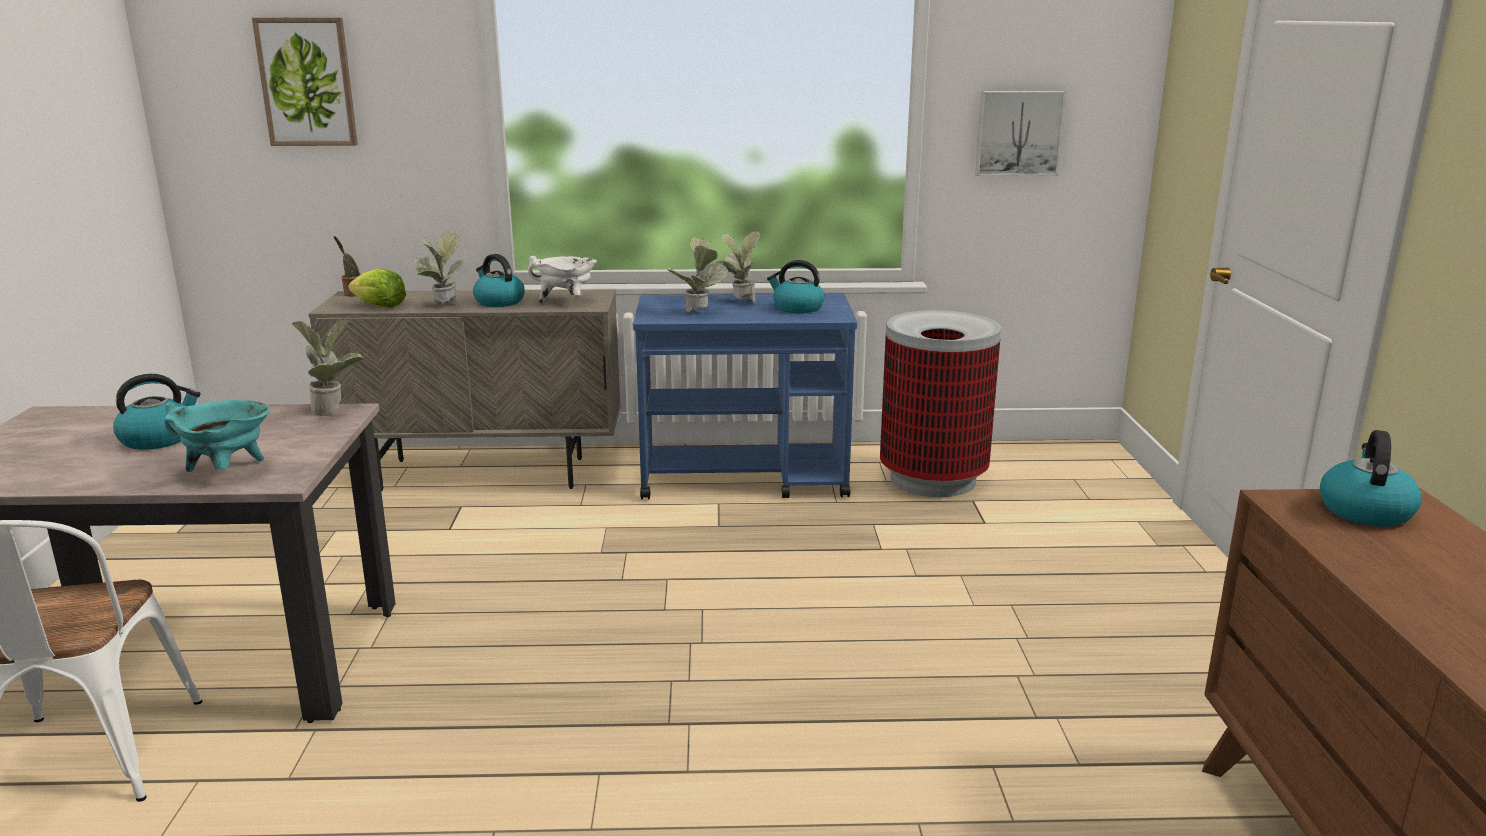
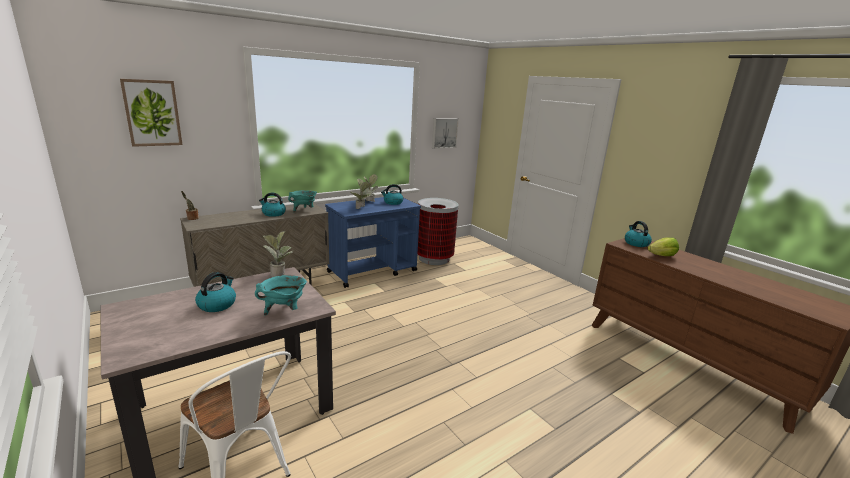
camera: 35 degrees left, 0 degrees up
(379, 306) = (219, 223): lettuce -> lettuce (662, 256)
(442, 307) = (252, 219): potted plant -> none
(566, 302) = (304, 210): white cooking pot -> turquoise cooking pot

